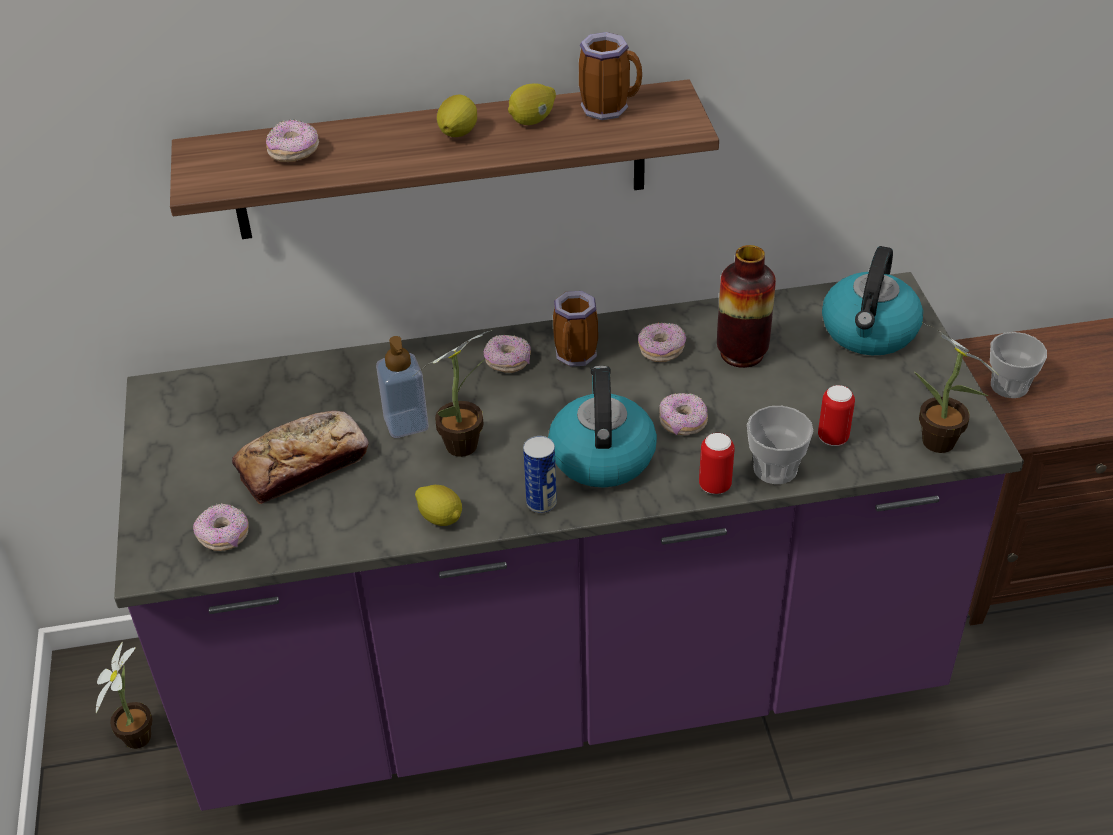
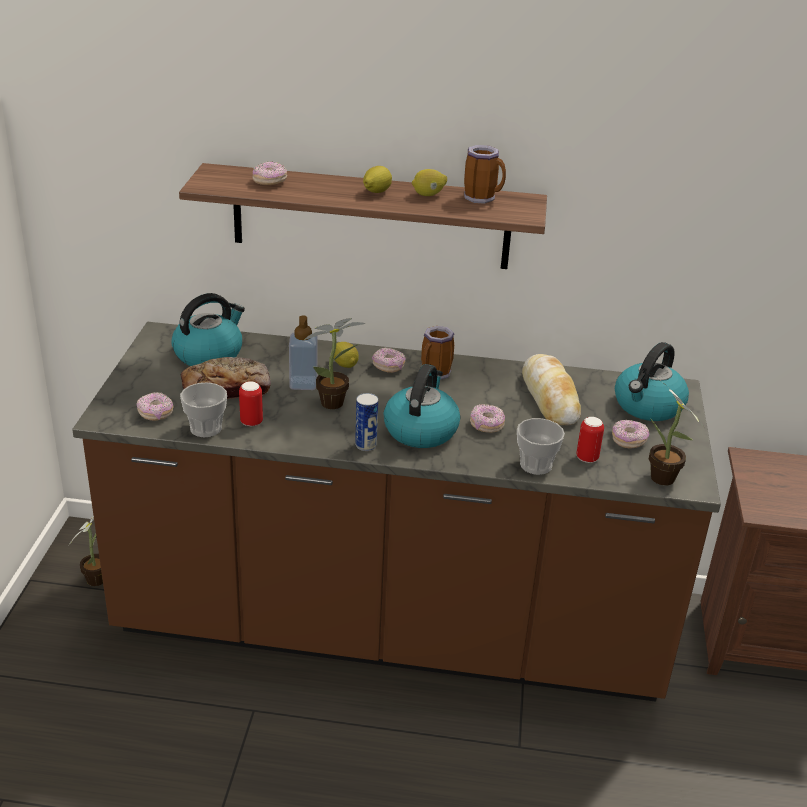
camera: 15 degrees right, 10 degrees down
(248, 410) = (209, 354): none -> kettle
(440, 518) = (296, 437): lemon -> lemon (345, 364)
(565, 680) = (391, 625): purple counter -> brown counter
(661, 350) = (495, 383): donut -> donut (628, 441)
(715, 486) = (488, 464): can -> can (251, 422)
(742, 353) = (550, 398): vase -> bread
(1009, 386) = (759, 483): cup -> cup (205, 428)

